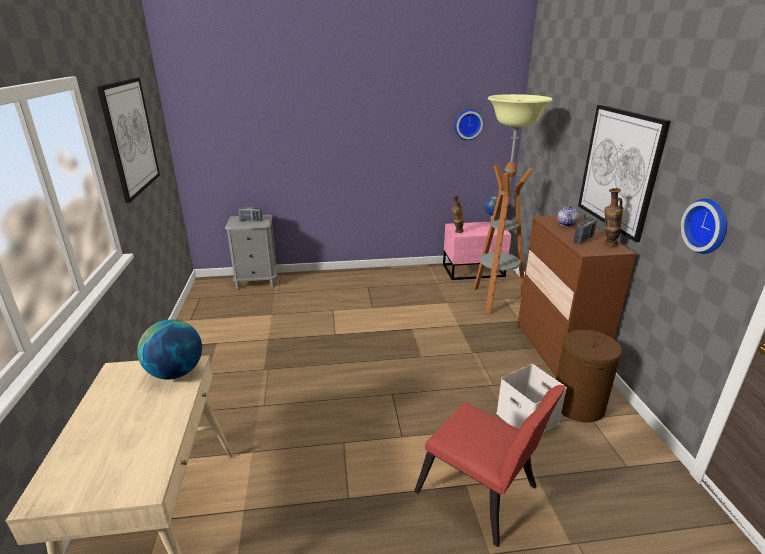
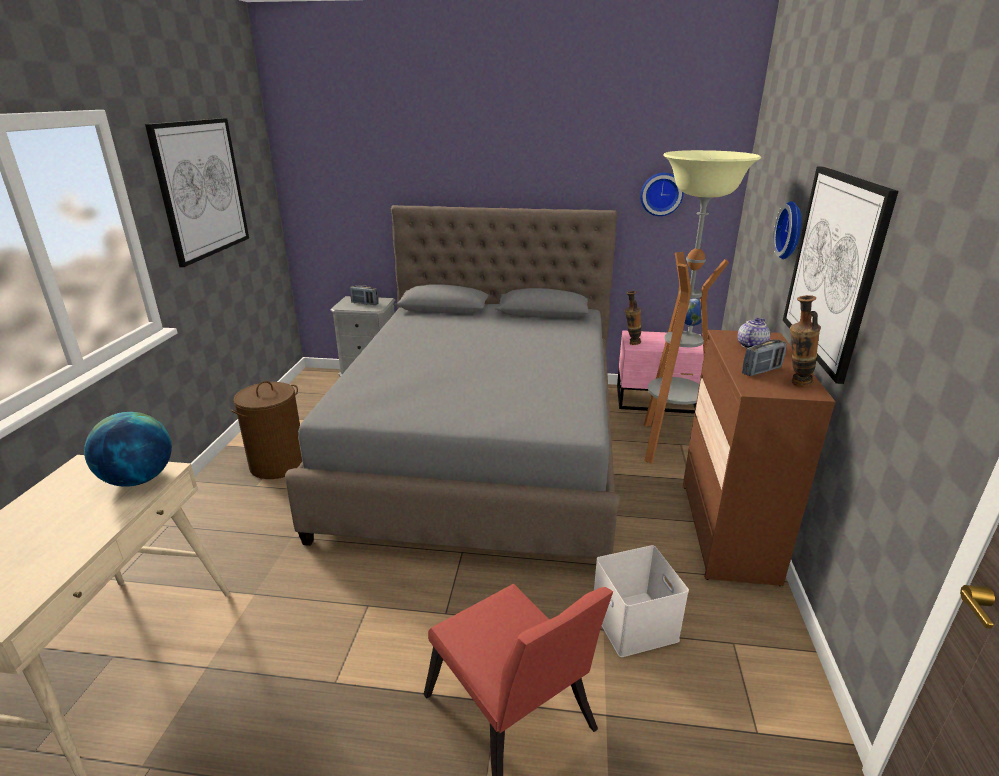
camera: 15 degrees right, 0 degrees up
(369, 320) = (482, 448): none -> grey bed
(578, 405) = (721, 620): brown laundry basket -> brown laundry basket (277, 464)
(708, 226) = (926, 368): wall clock -> wall clock (792, 230)

